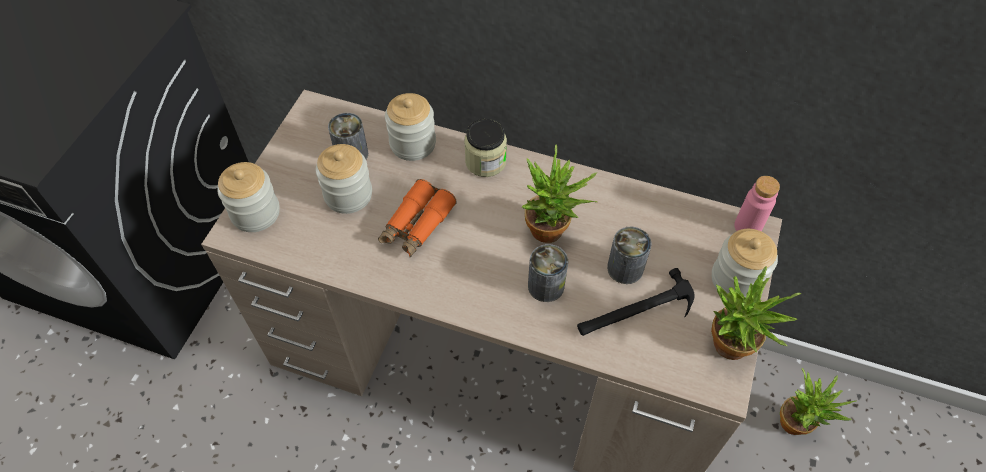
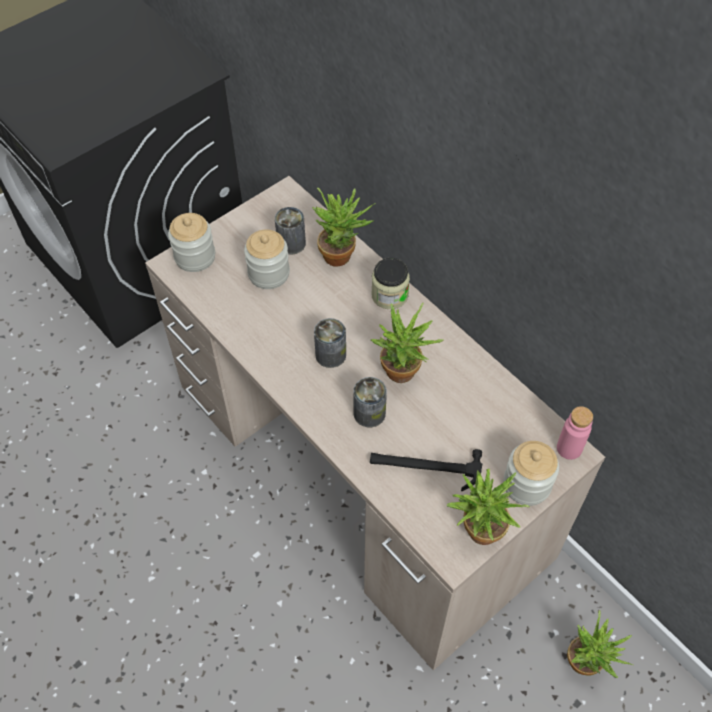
camera: 30 degrees right, 0 degrees up
(413, 143) = (343, 255): jar -> potted plant
(417, 225) = (304, 320): orange binoculars -> none
(625, 268) = (441, 430): can -> can (330, 354)

